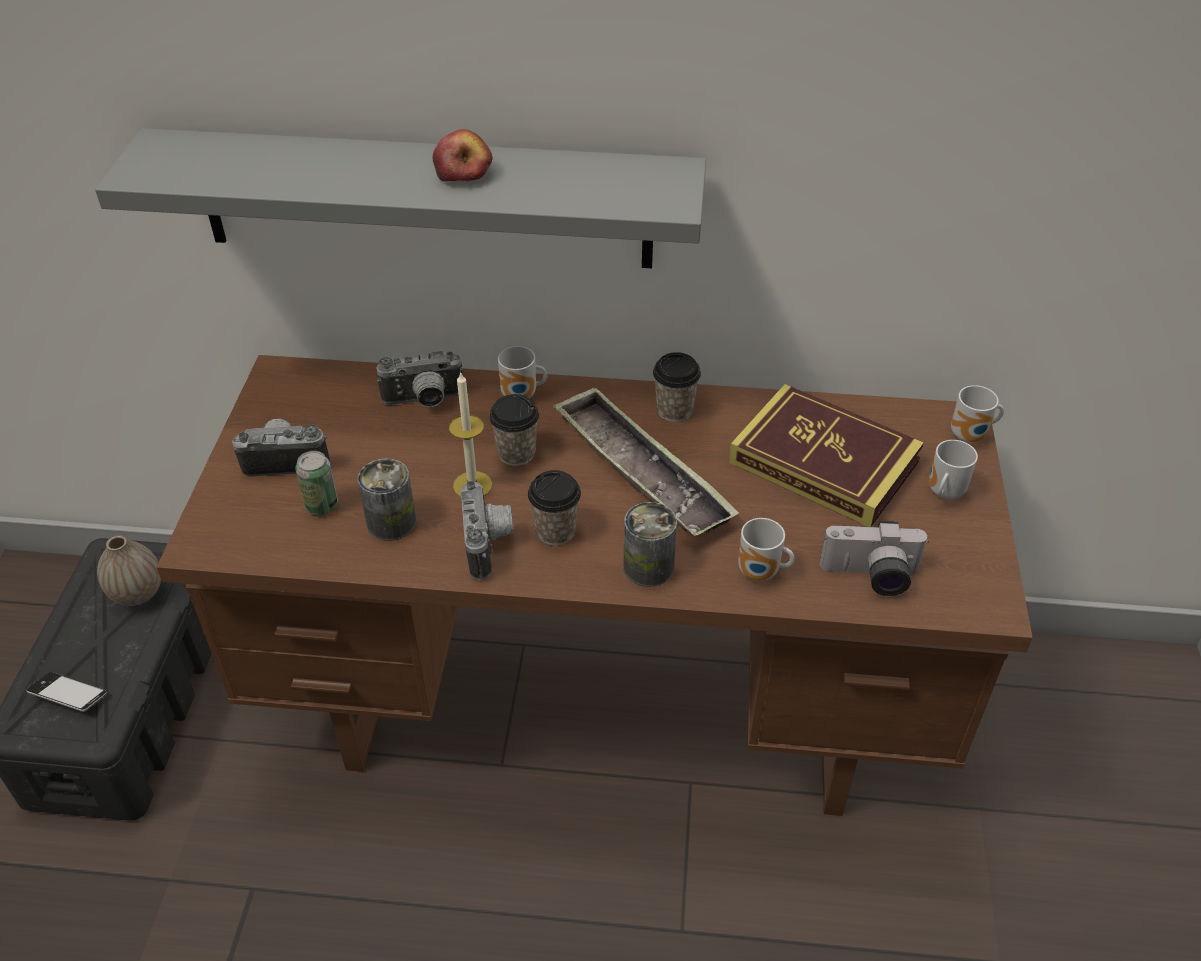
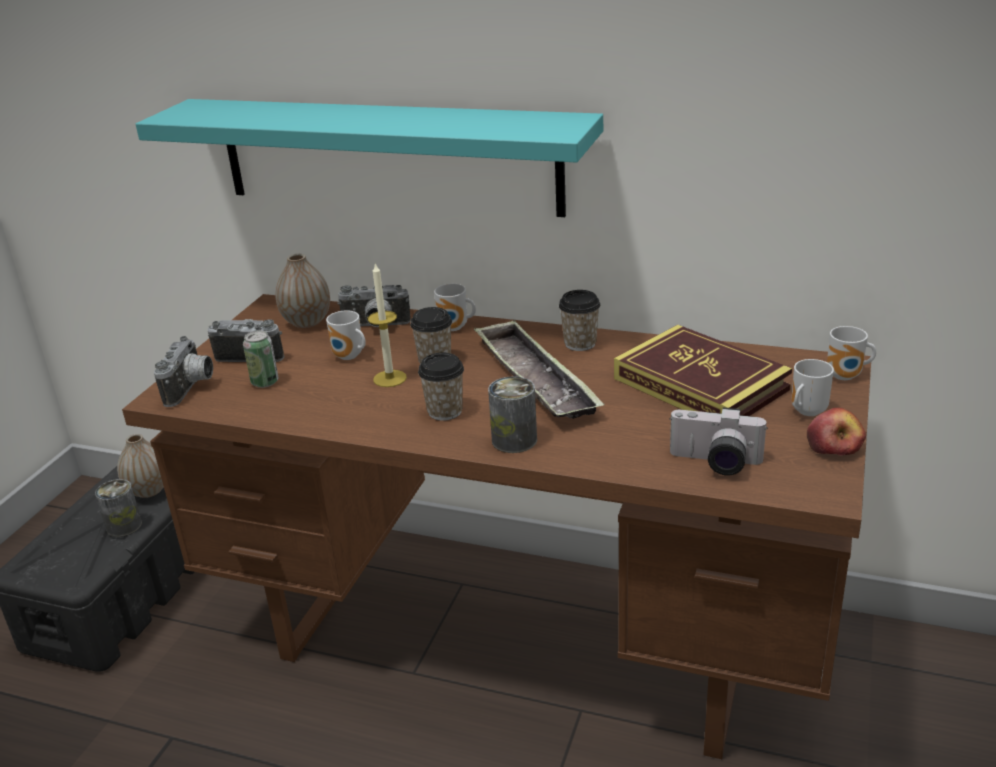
camera: 15 degrees right, 15 degrees down
(69, 696) = (68, 552): phone -> none
(335, 400) = (307, 322): none -> vase
(391, 522) = (314, 396): can -> can (124, 526)
(425, 199) = (387, 156): grey shelf -> turquoise shelf
(463, 173) = (405, 118): apple -> apple (834, 446)
(490, 544) = (386, 415): camera -> camera (192, 388)
(760, 574) = (612, 452): mug -> mug (349, 357)

